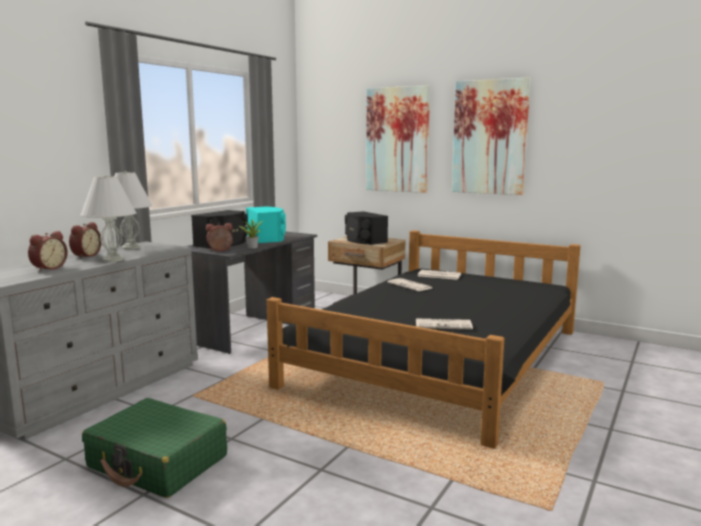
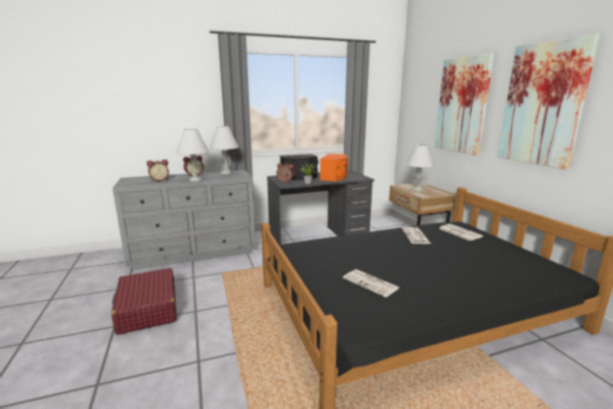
camera: 40 degrees right, 5 degrees up
(158, 462) = (148, 309): green suitcase -> red suitcase
(267, 238) = (334, 177): turquoise speaker -> orange speaker
(364, 240) = (417, 189): black speaker -> white table lamp

